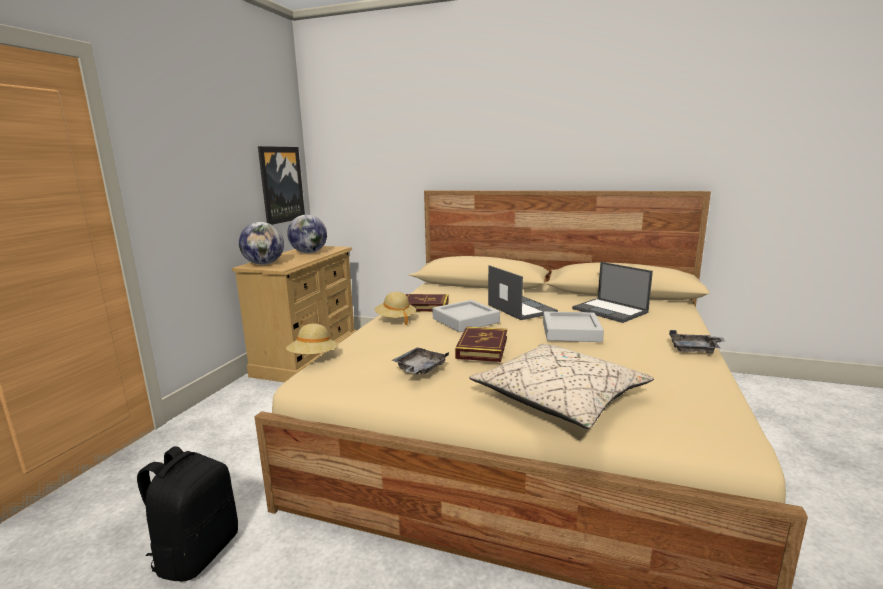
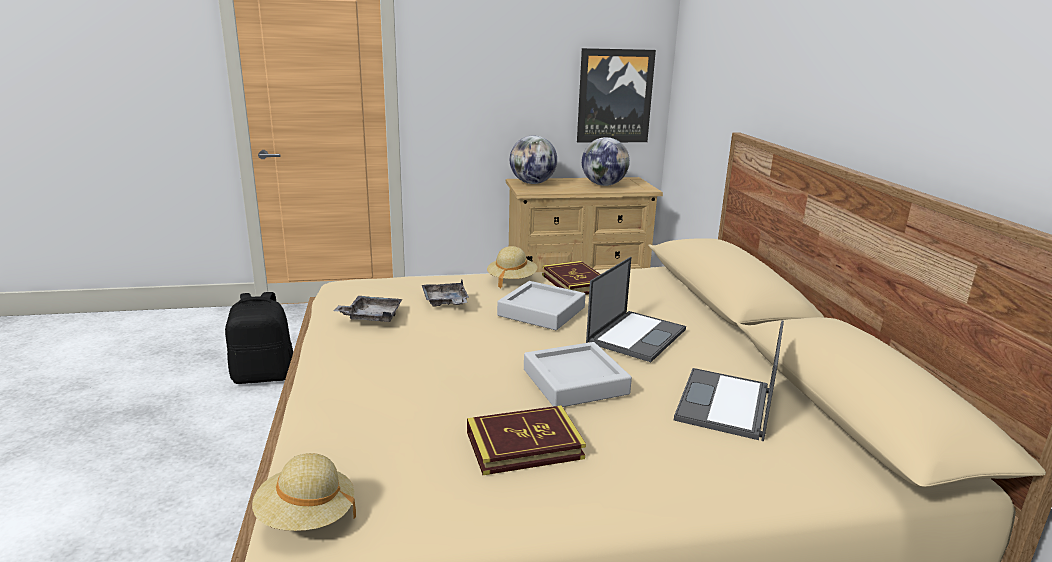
camera: 60 degrees right, 5 degrees up
(313, 358) = (381, 274): beige hat -> beige hat (306, 517)
(482, 348) = (455, 334): book -> book (524, 445)
(559, 399) = (350, 401): beige pillow -> none
(695, 349) = (608, 496): grey tray -> grey tray (445, 302)

